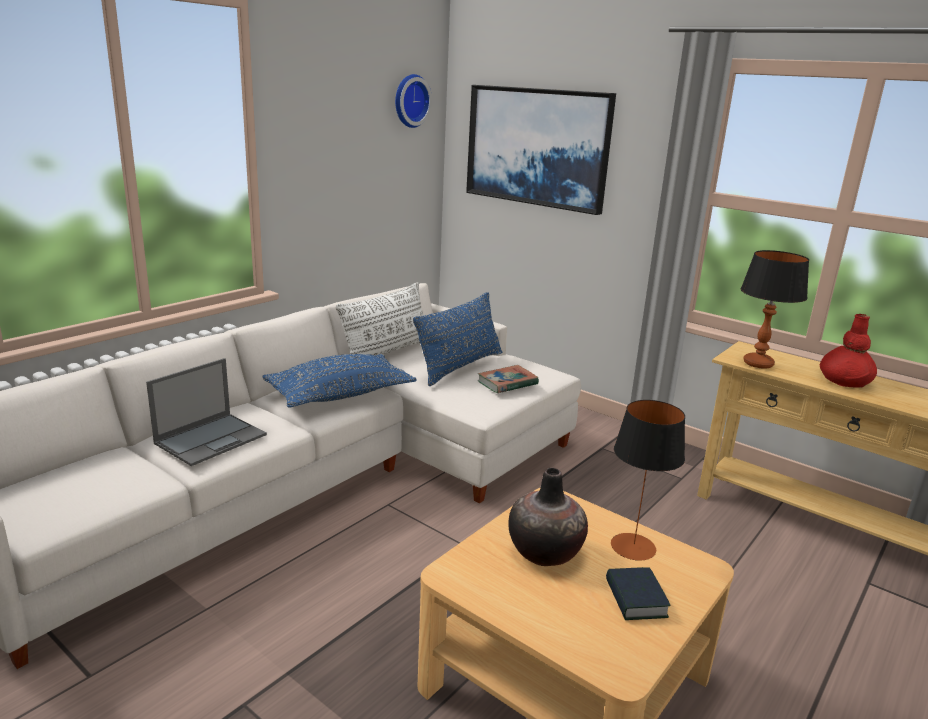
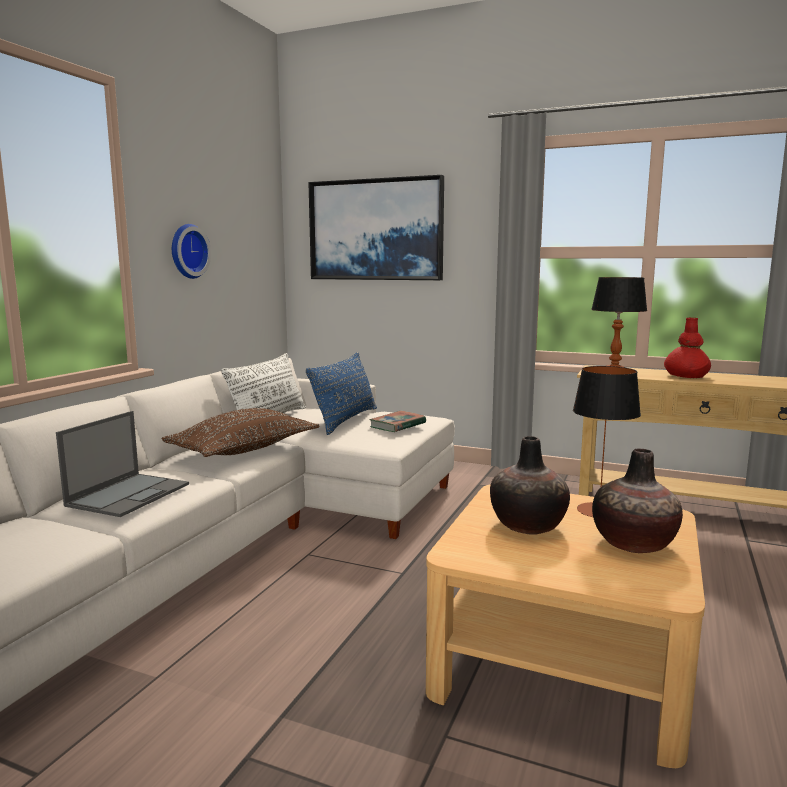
camera: 15 degrees left, 10 degrees down
(340, 395) = (244, 450): blue pillow -> brown pillow
(409, 101) = (254, 196): wall clock -> wall clock (187, 251)
(635, 599) = (634, 543): book -> vase

